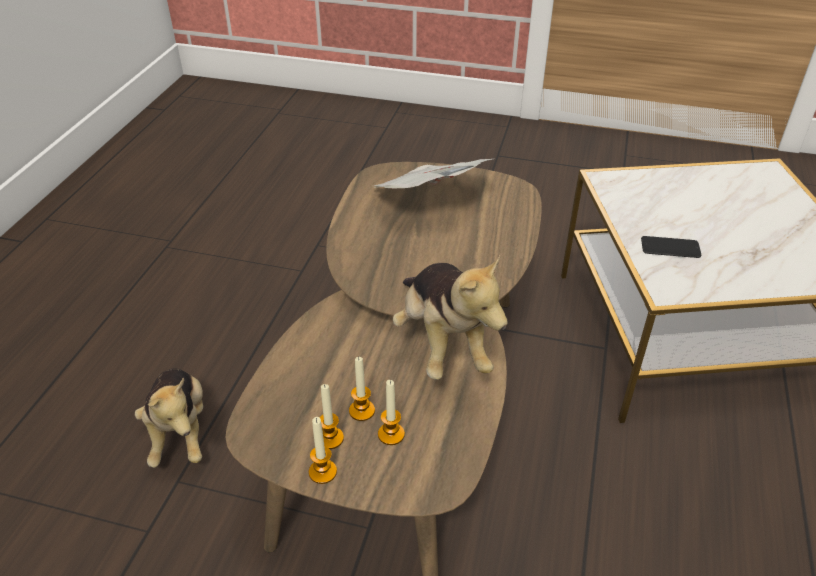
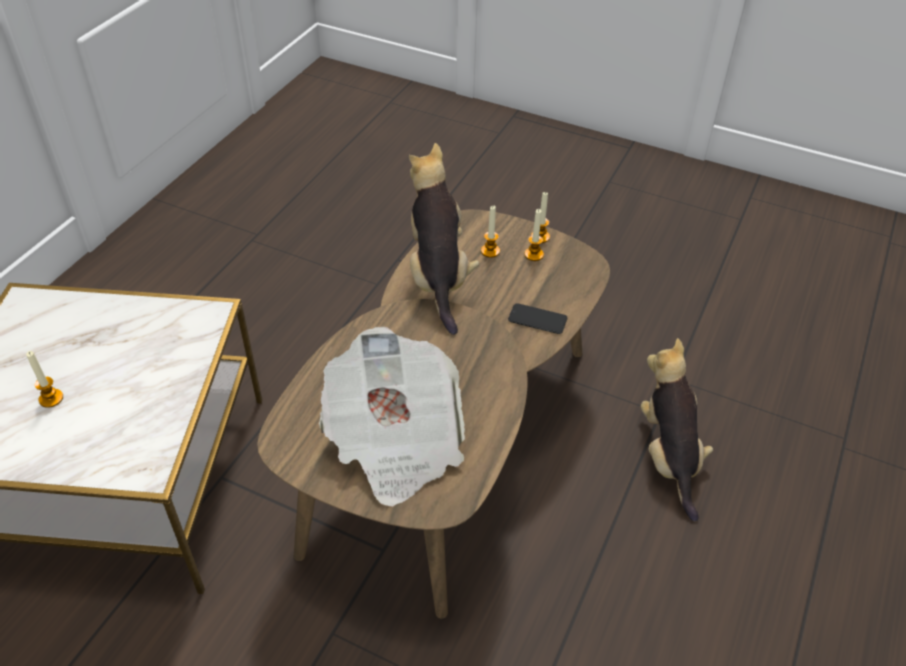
camera: 170 degrees left, 5 degrees up
(362, 411) = (509, 268): candle -> candle (51, 398)
(670, 248) = (165, 357): phone -> phone (537, 319)

